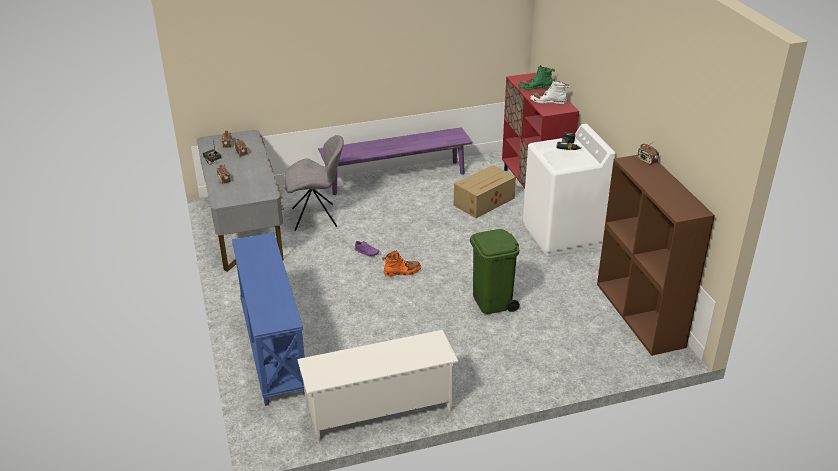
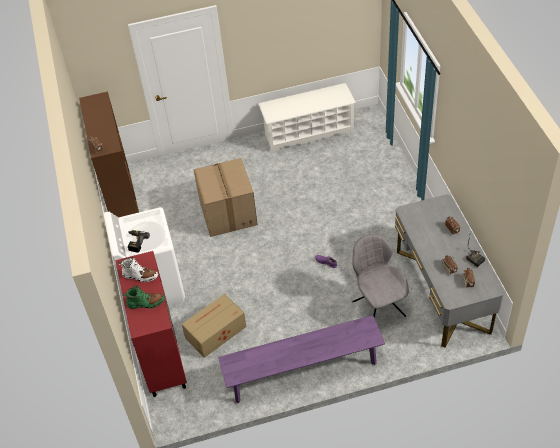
camera: 175 degrees left, 15 degrees up
(272, 348) = (384, 171): blue console table -> none
(316, 217) = (378, 307): grey chair -> grey chair turned 75 degrees clockwise
(402, 272) = (295, 241): orange boot -> none
(492, 302) = (227, 213): green trash can -> cardboard box

